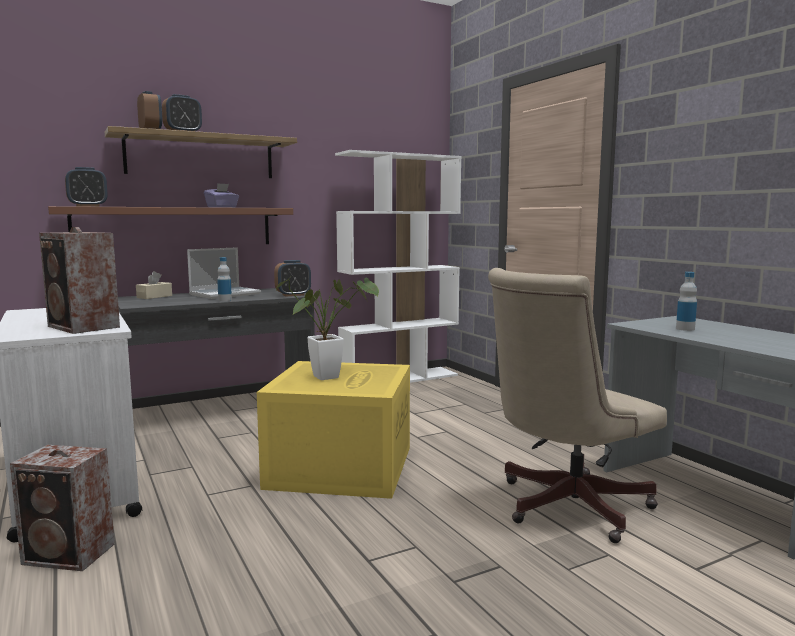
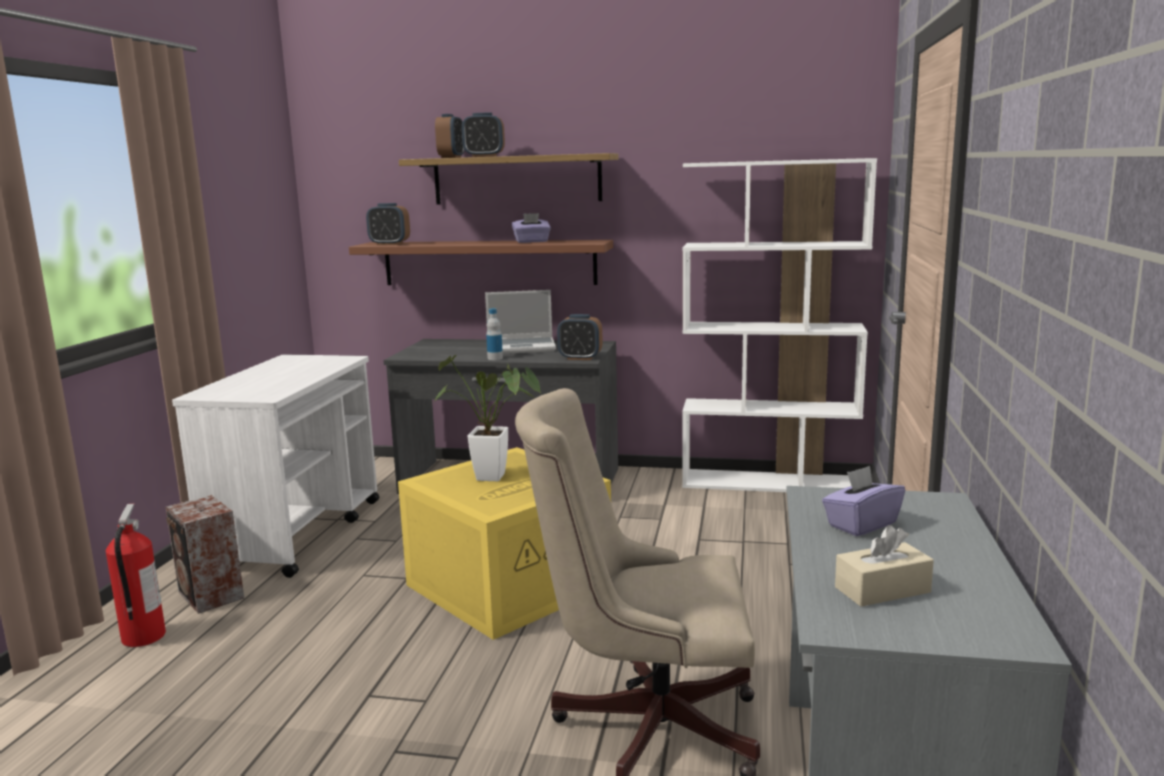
camera: 40 degrees right, 5 degrees up
(50, 611) = (142, 637): none -> fire extinguisher
(83, 327) = (262, 390): speaker -> none
(154, 297) = (453, 343): beige tissue box -> beige tissue box (882, 590)
(685, 329) = (861, 524): bottle -> purple tissue box

